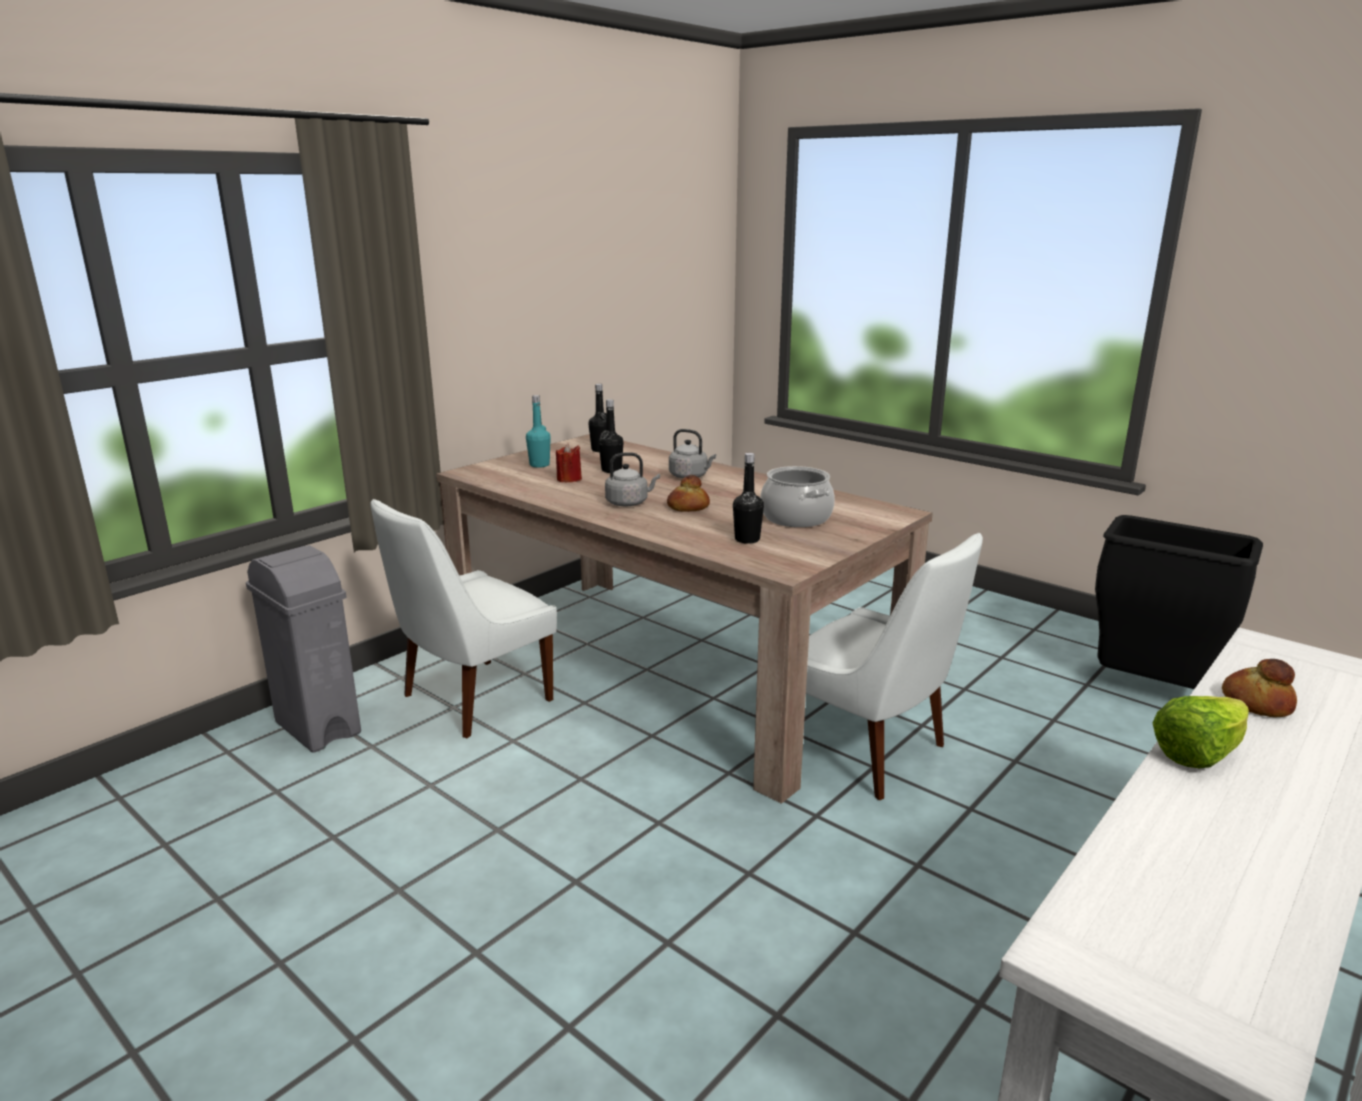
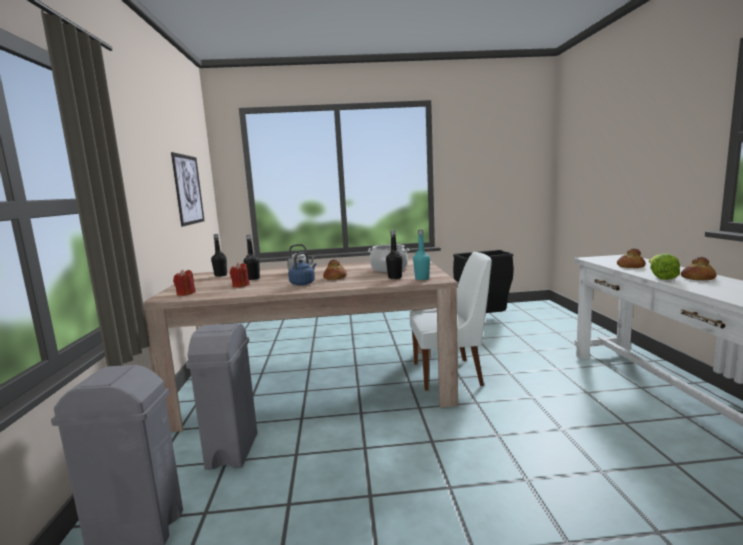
camera: 45 degrees left, 10 degrees down
(472, 700) = (232, 451): white chair -> grey trash can
(499, 472) = (185, 294): none -> red candle
(539, 465) = (203, 286): turquoise bottle -> turquoise bottle (422, 278)
(629, 503) = (303, 283): grey kettle -> blue kettle
(637, 291) = (188, 189): none -> picture
(1272, 800) = (698, 278): none -> bread

